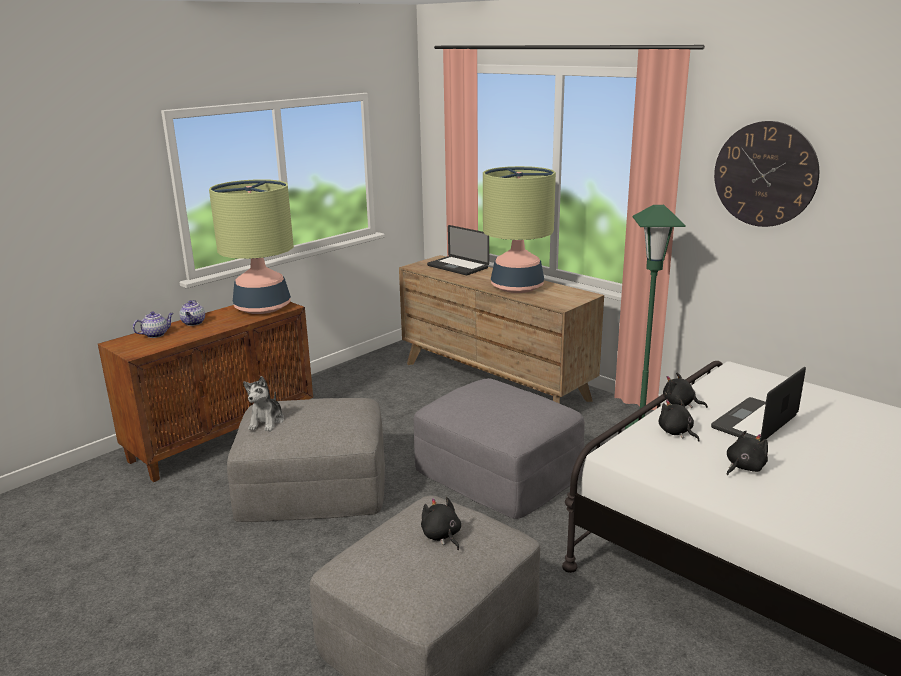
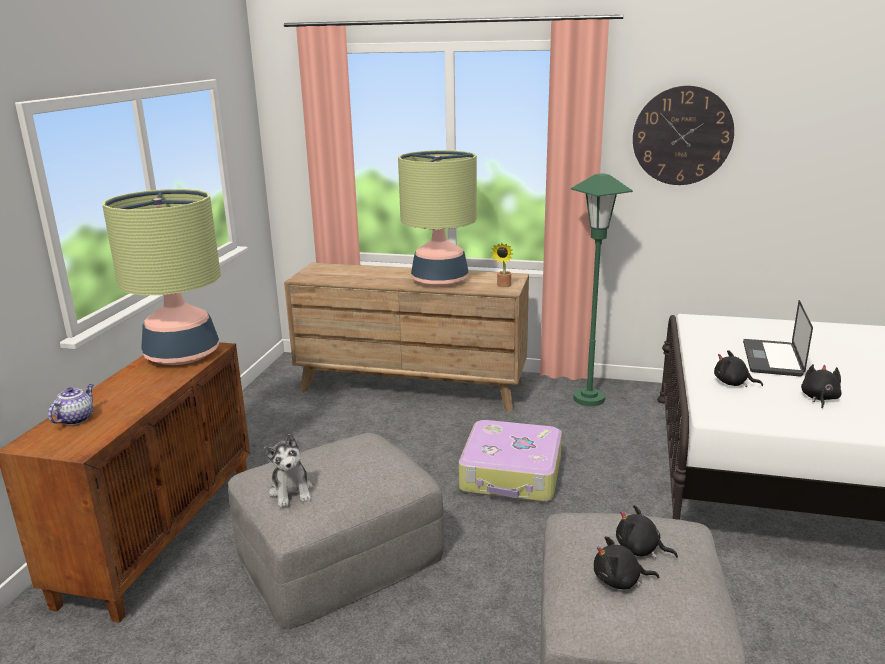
camera: 30 degrees left, 0 degrees up
(194, 323) = (112, 392): teapot -> none
(457, 267) = (349, 271): laptop -> none
(498, 471) = (512, 475): grey ottoman -> suitcase
(563, 301) = (503, 286): none -> potted plant
(680, 404) = (700, 358): black plush toy -> black plush toy (620, 580)

